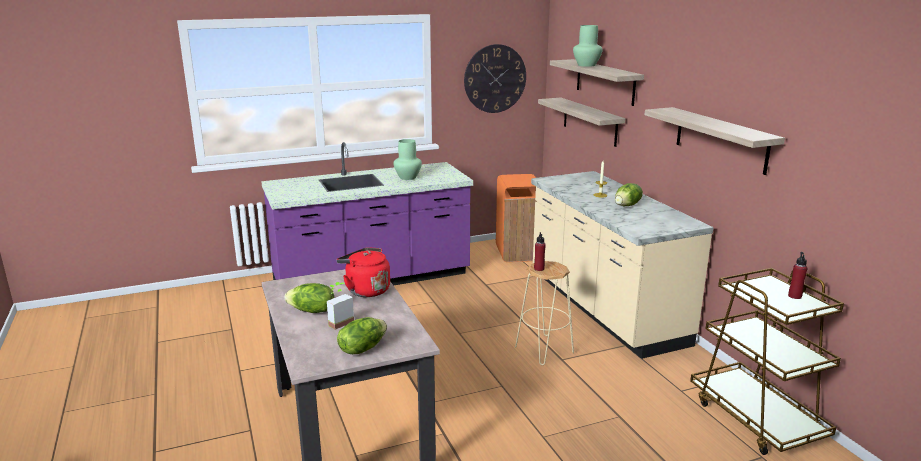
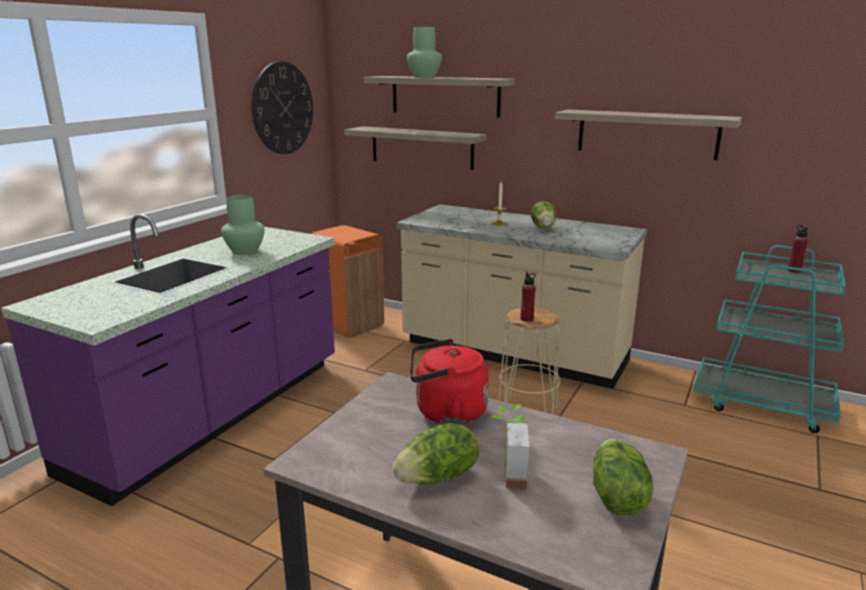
camera: 40 degrees left, 0 degrees up
(756, 418) = (762, 404): brown cart -> turquoise cart

